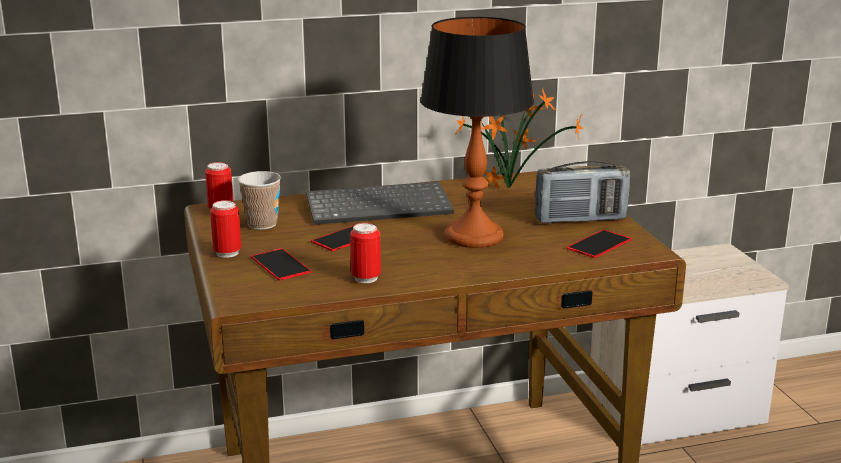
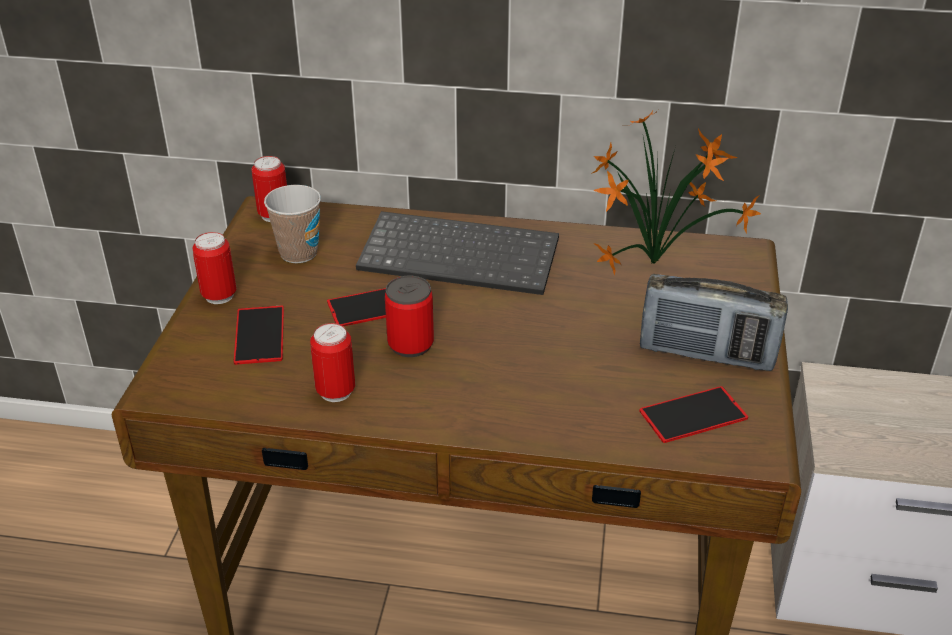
camera: 25 degrees right, 15 degrees up
(391, 249) = (410, 344): none -> can
(473, 236) = (533, 348): table lamp -> none

